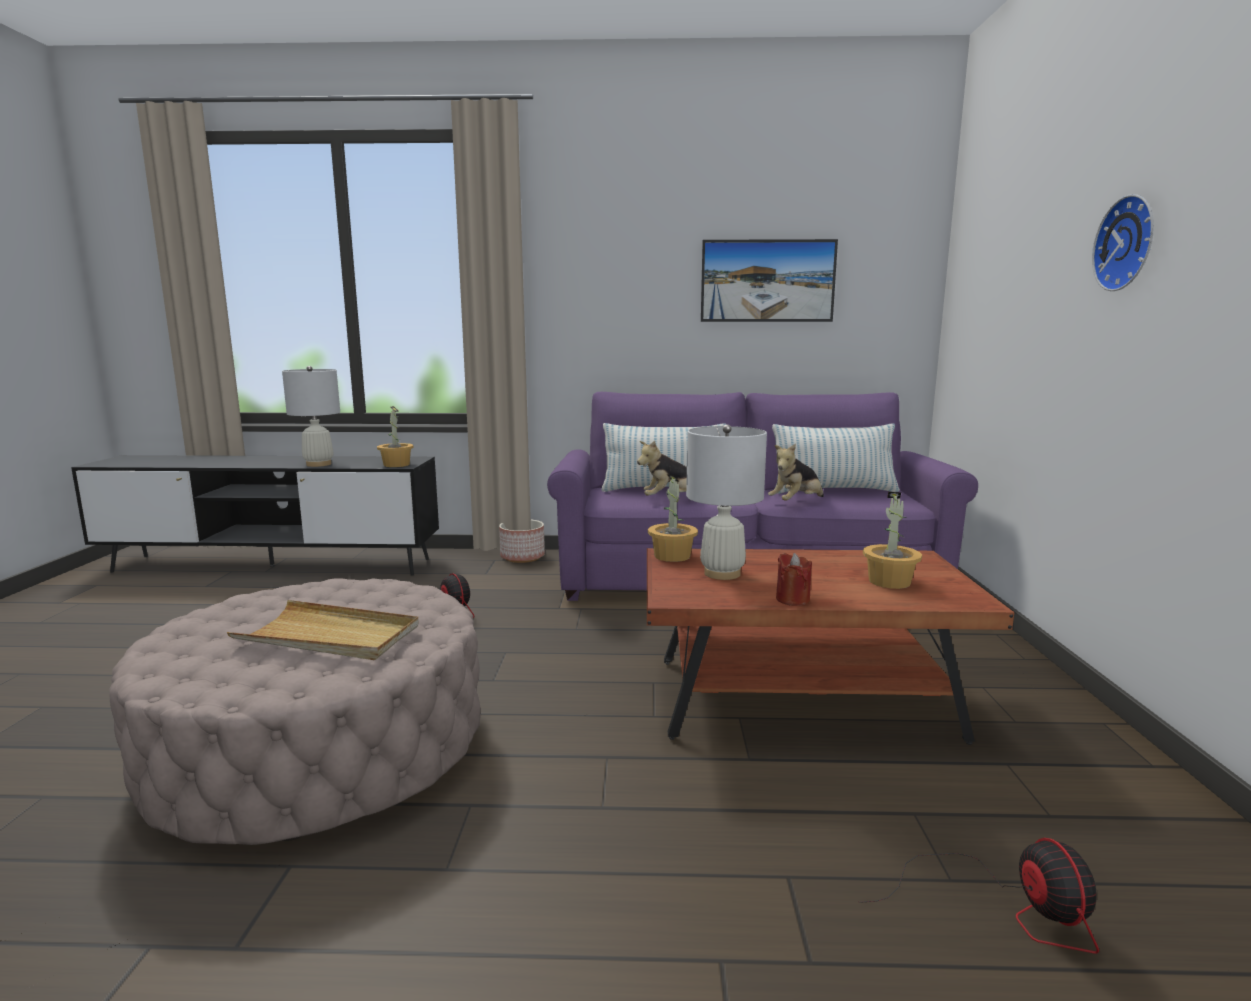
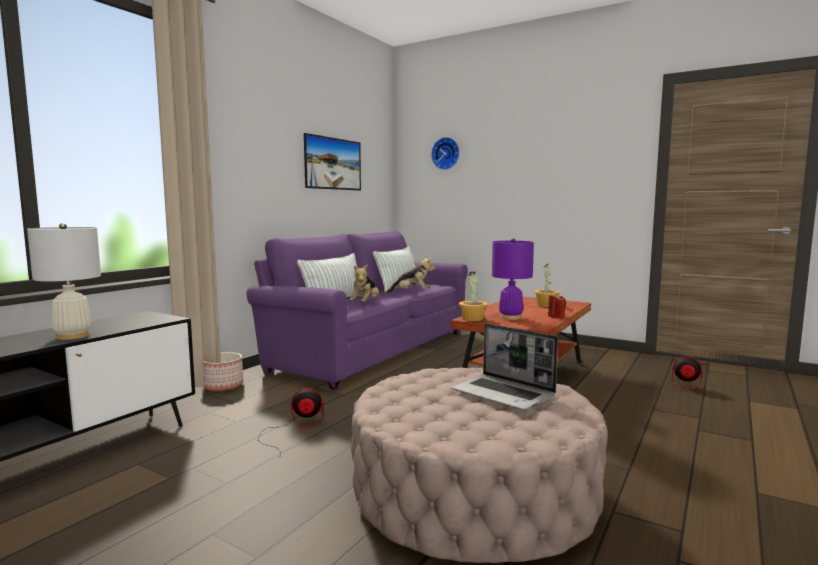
camera: 60 degrees left, 5 degrees down
(329, 636) = (504, 394): beige tray -> laptop
(396, 464) = (157, 319): potted plant -> none
(721, 573) = (510, 317): white table lamp -> purple table lamp
(796, 503) = (412, 293): plush toy -> plush toy turned 75 degrees counterclockwise
(1129, 243) = (543, 162): wall clock -> wall clock (446, 153)

